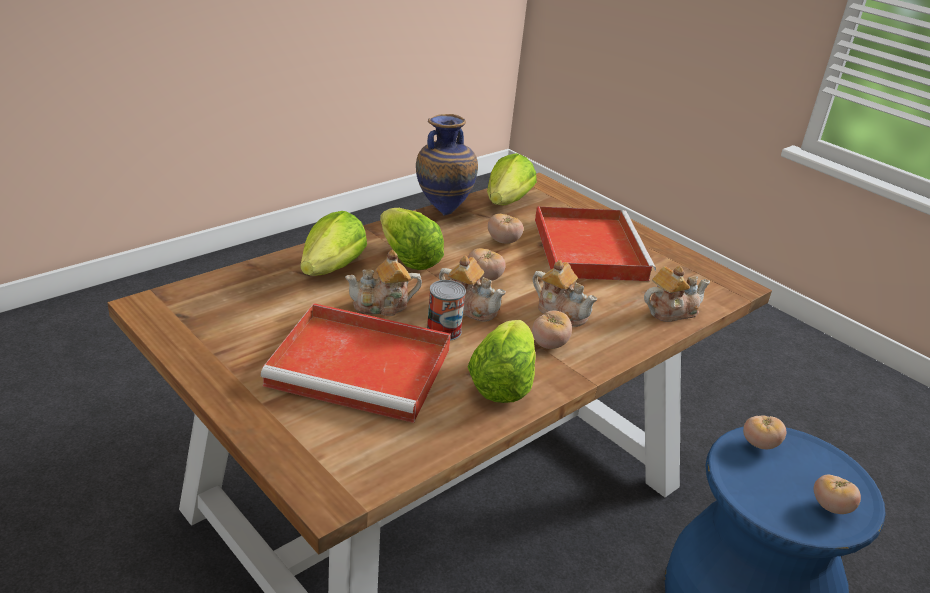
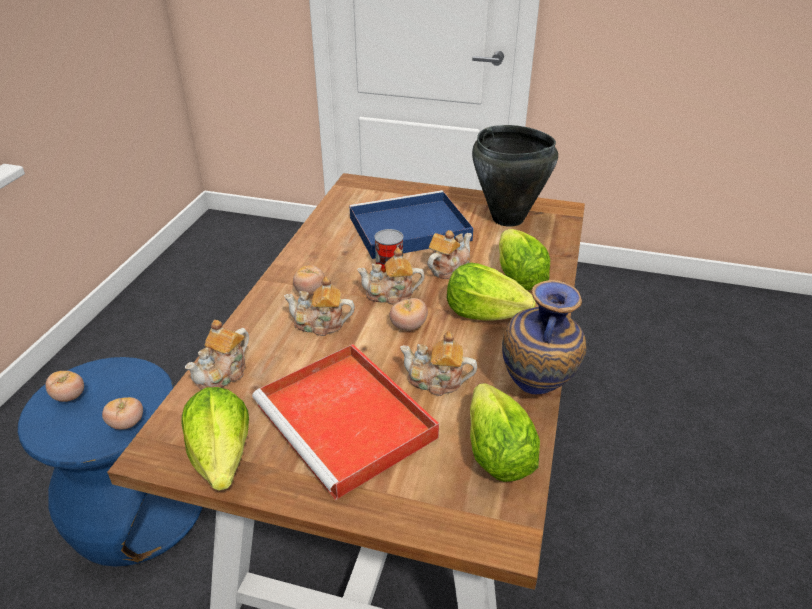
camera: 150 degrees right, 5 degrees up
(230, 324) = (508, 219): none -> black cooking pot
(364, 367) = (407, 229): red tray -> blue tray
(501, 384) = (321, 254): lettuce -> lettuce (222, 456)
(503, 241) = (436, 381): tomato -> teapot

